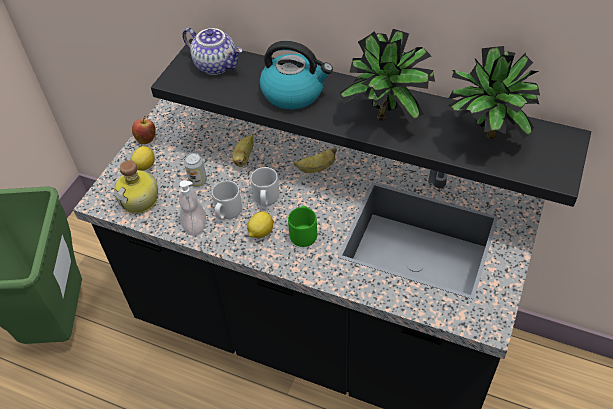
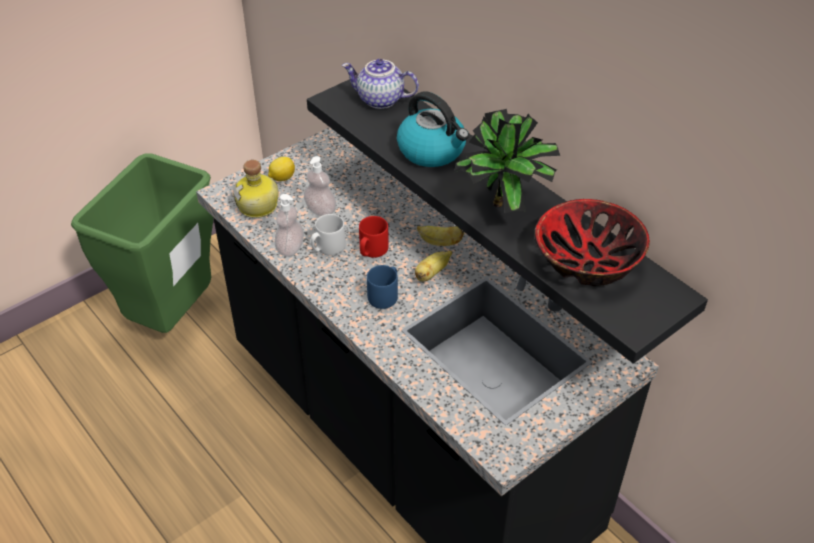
camera: 25 degrees right, 5 degrees down
(146, 139) = (300, 154): apple -> none
(198, 181) = (320, 210): can -> soap dispenser
(217, 65) = (379, 100): teapot -> teapot turned 135 degrees clockwise
(244, 157) = (378, 205): banana -> banana (432, 273)
(260, 232) = (345, 278): lemon -> none
(266, 198) = (372, 250): grey mug -> red mug
(303, 233) = (385, 295): green mug -> blue mug
(484, 137) = (586, 261): potted plant -> bowl

